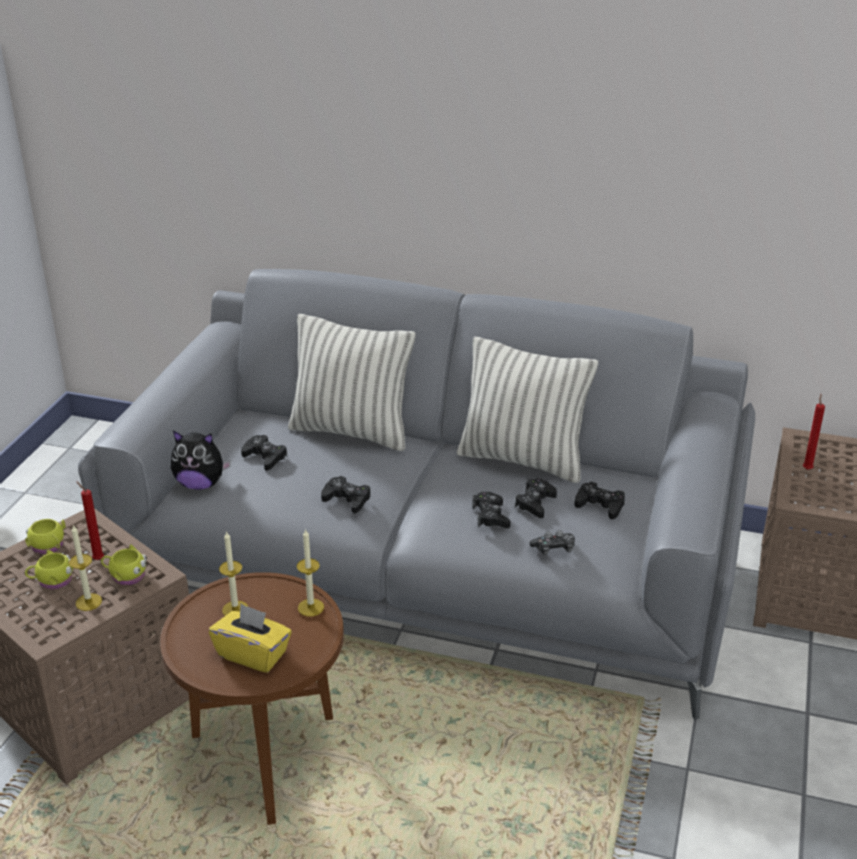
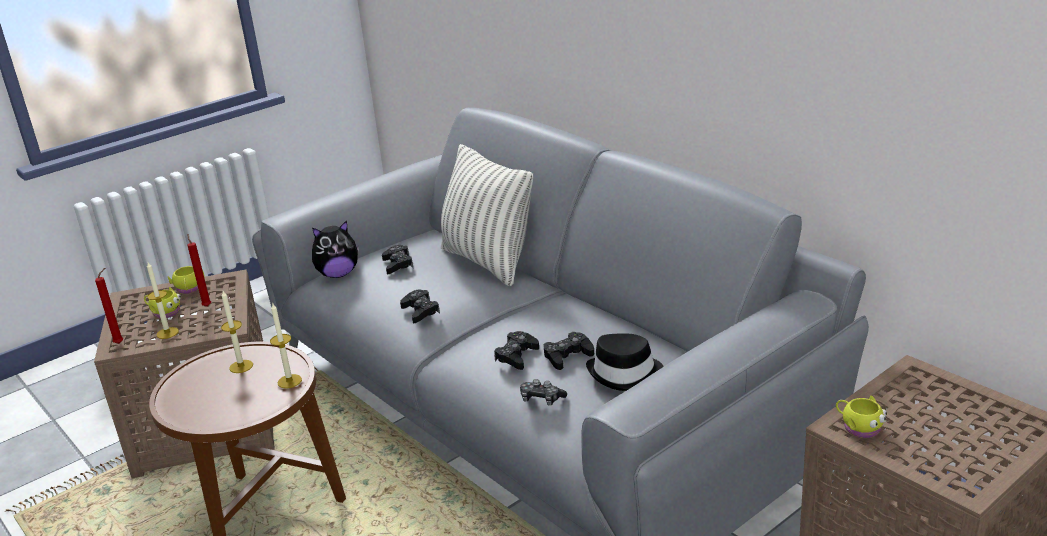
camera: 35 degrees right, 5 degrees down
(126, 576) = (209, 322): yellow mug -> yellow mug (858, 427)
(200, 484) = (338, 274): plush toy -> plush toy turned 60 degrees counterclockwise
(253, 654) = (214, 402): yellow tissue box -> none
(522, 460) = (603, 318): pillow -> none
(600, 505) = (625, 374): black game controller -> black hat
(807, 468) = (887, 400): red candle -> red candle (120, 343)

